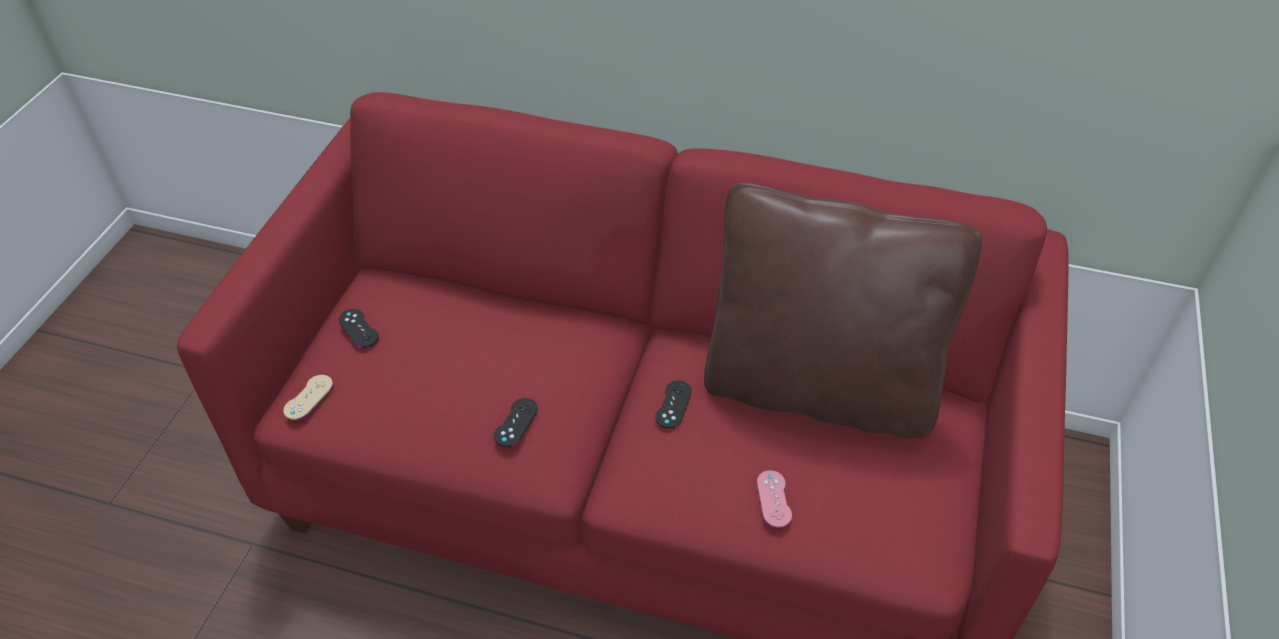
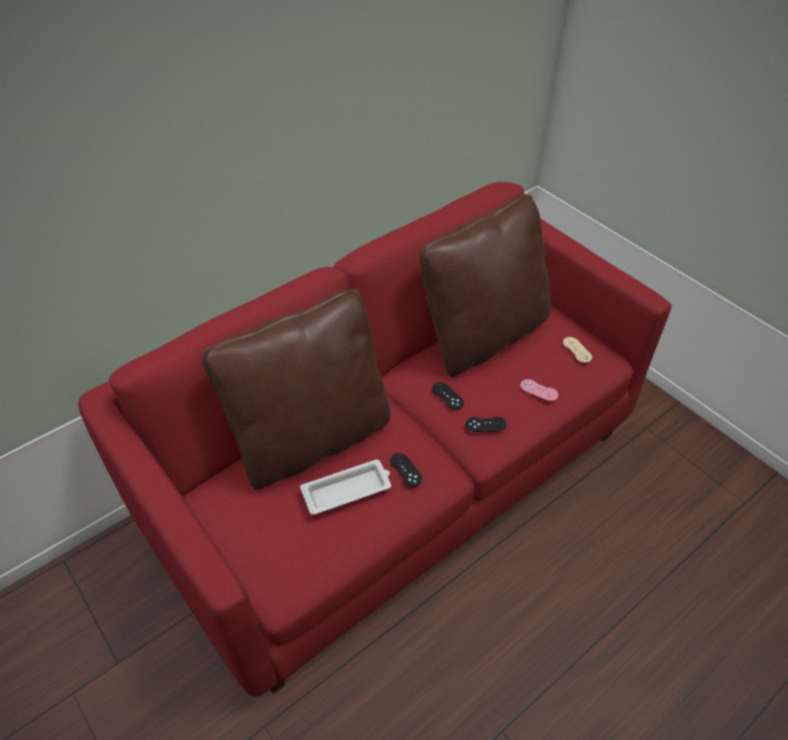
camera: 55 degrees left, 0 degrees up
(308, 397) = (281, 576): beige game controller -> beige game controller (577, 350)
(358, 328) = (249, 518): black game controller -> black game controller (486, 424)
(447, 385) = (348, 490): none -> white tray
(500, 316) = (312, 438): none -> brown pillow

